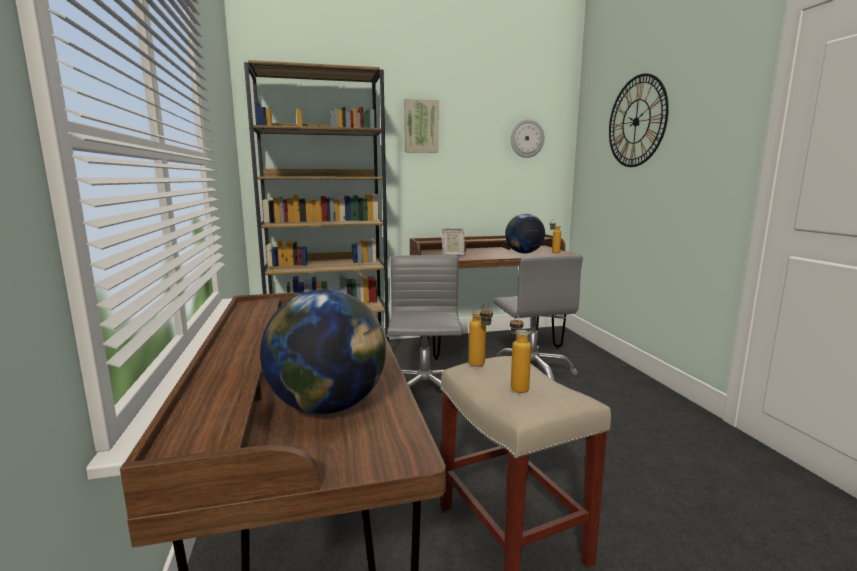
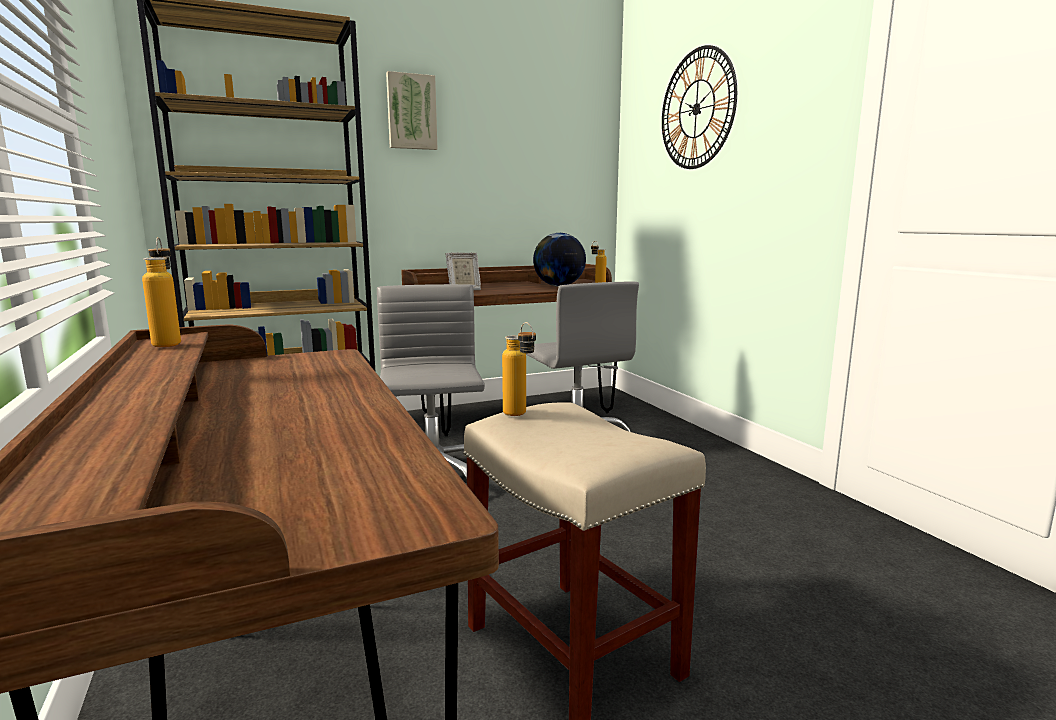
camera: 10 degrees left, 0 degrees up
(328, 407) = (295, 464): globe -> none
(517, 386) = (575, 436): bottle -> bottle (168, 343)
(526, 138) = (556, 134): wall clock -> none

